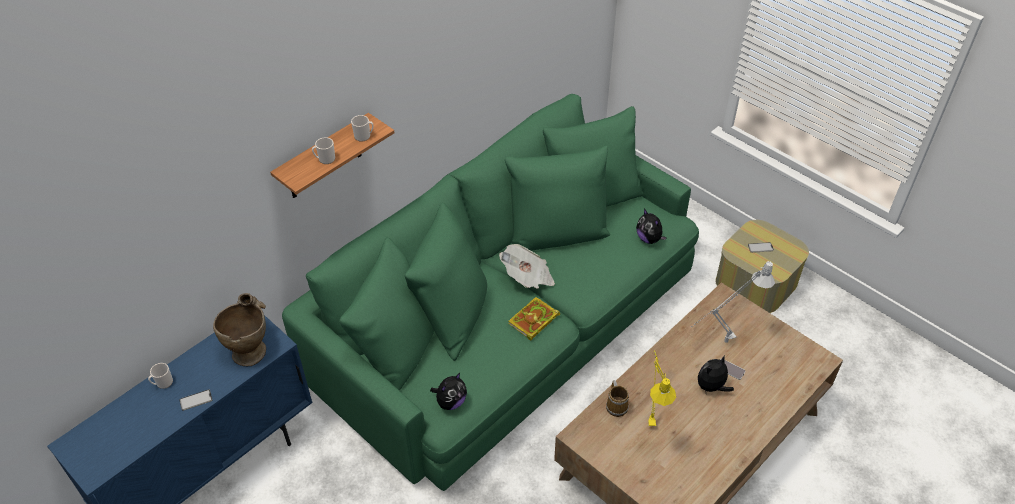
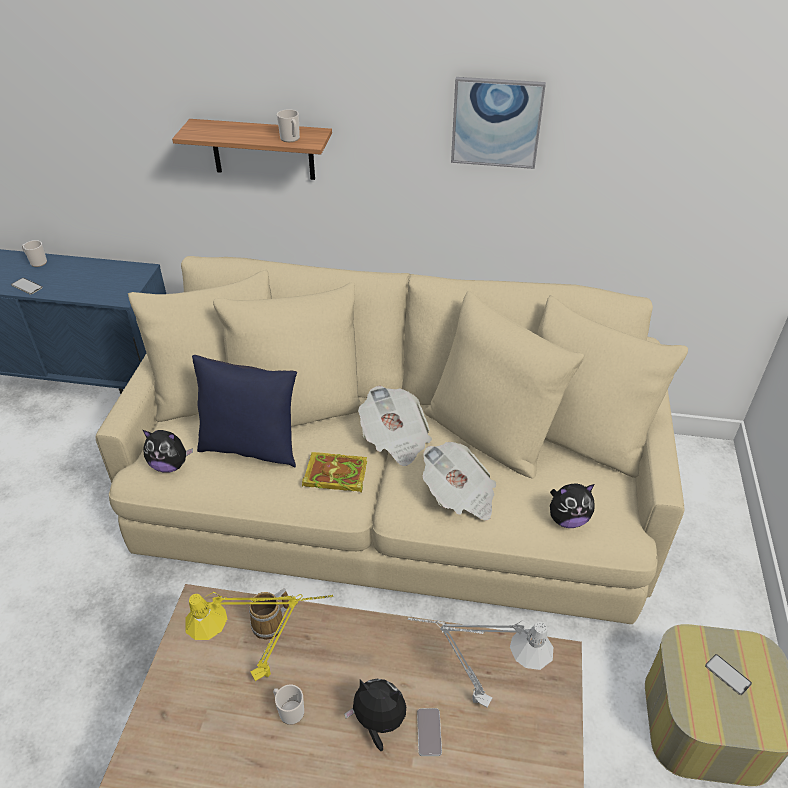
camera: 55 degrees right, 5 degrees down
(250, 347) = (106, 285): beige vase -> none
(325, 159) = (233, 134): mug -> mug (289, 711)
(462, 44) = (496, 122): none -> picture
(472, 352) = (250, 447): none -> blue pillow
(506, 322) = (394, 492): green sofa -> beige sofa
(597, 272) = (459, 495): none -> newspaper
(649, 239) = (567, 519): plush toy -> plush toy turned 120 degrees counterclockwise

